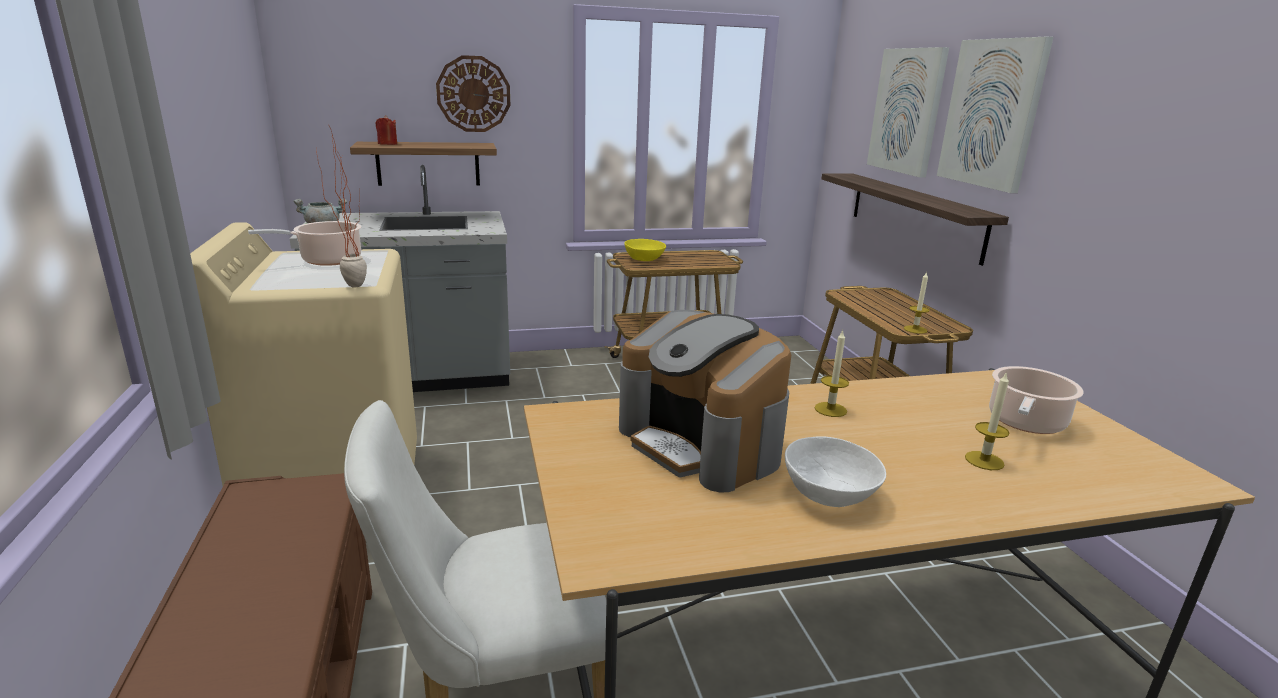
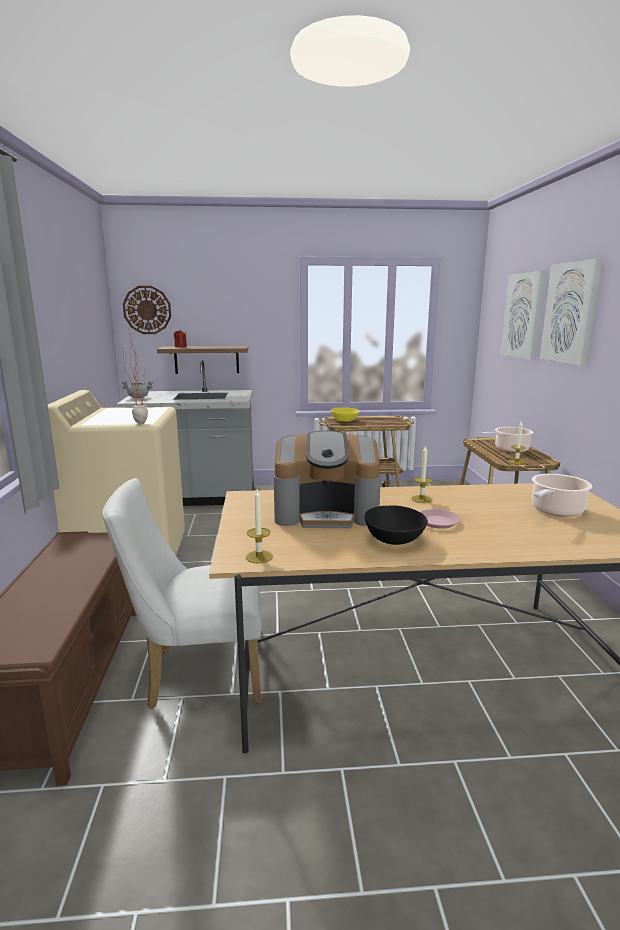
camera: 10 degrees right, 5 degrees down
(327, 261) = (130, 412): cooking pot -> cooking pot (509, 449)
(473, 94) = (235, 315): wall clock -> wall clock (147, 310)
(702, 443) = (327, 512): coffee machine -> coffee machine turned 60 degrees counterclockwise
(829, 494) = (395, 539): white bowl -> black bowl
(875, 454) = (437, 522): none -> pink plate
(914, 214) = (529, 386): shelf -> none
(984, 460) = (511, 528): candle -> candle (259, 557)

